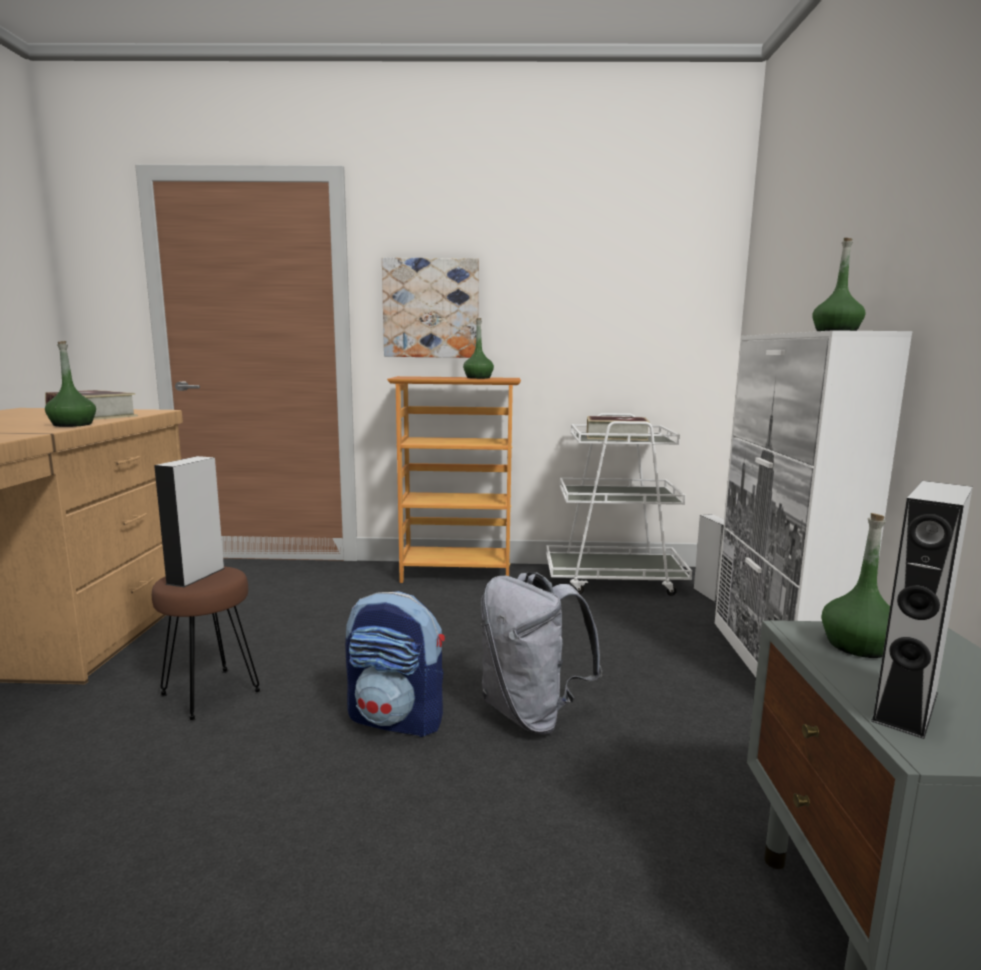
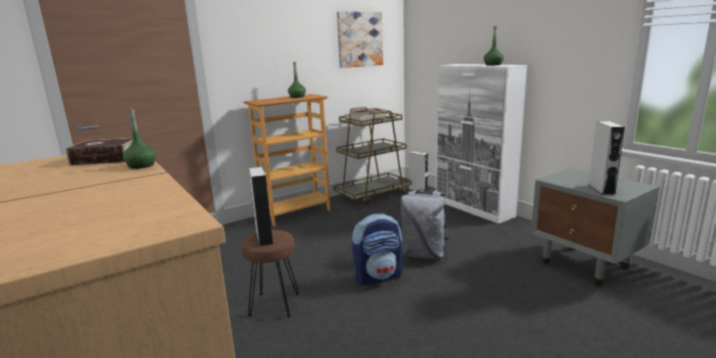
camera: 35 degrees left, 5 degrees up
(431, 308) = (256, 56): picture -> picture (359, 39)
(614, 580) = (373, 195): white cart -> brown cart
(858, 646) = (567, 179): green bottle -> none

